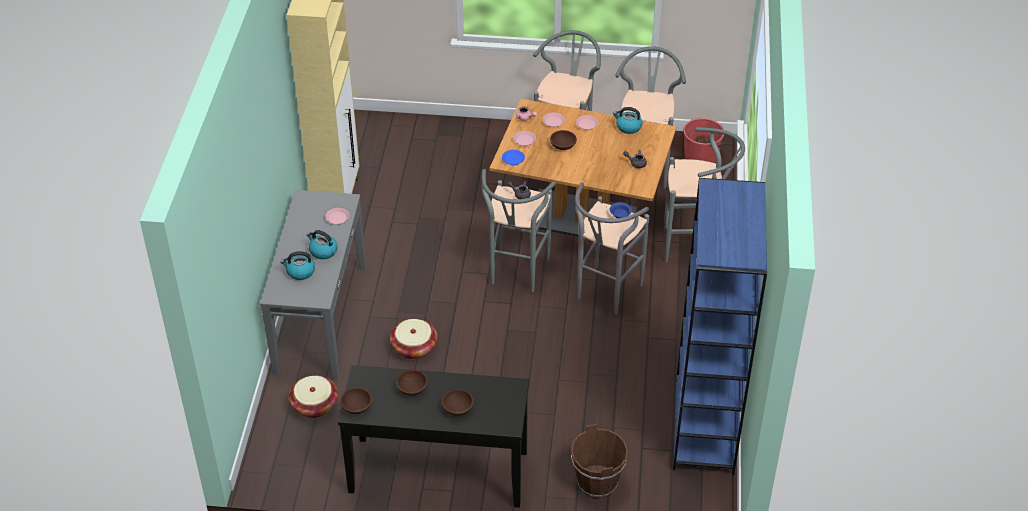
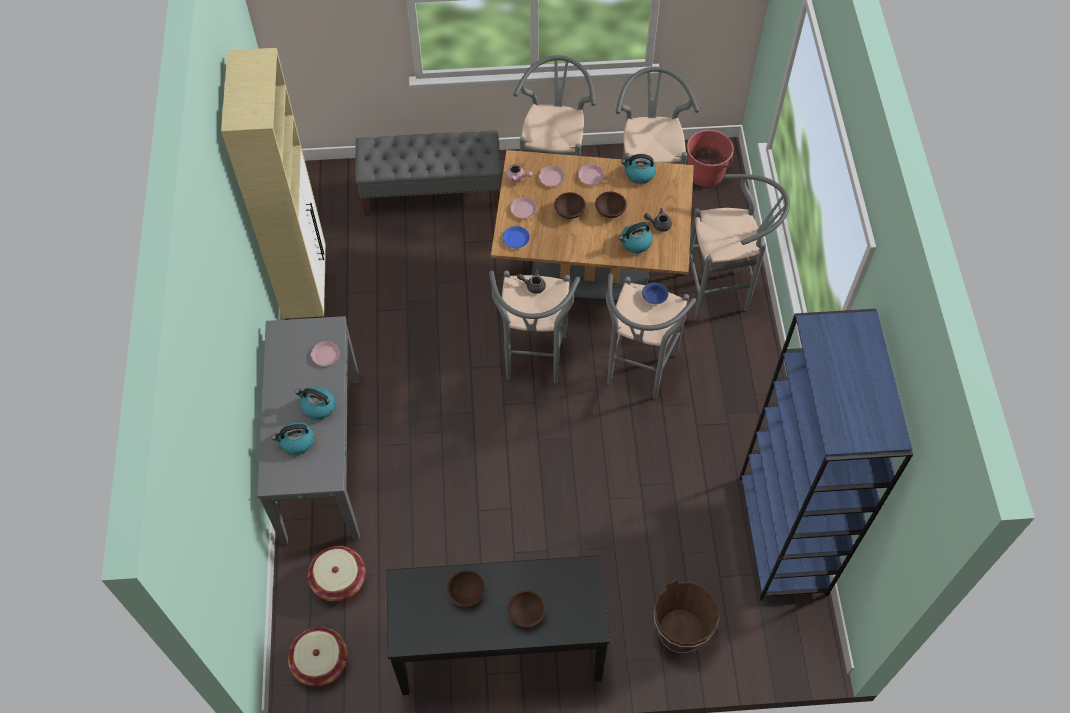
camera: 10 degrees left, 15 degrees up
(357, 407) = (406, 631): brown bowl -> brown bowl (610, 211)
(414, 347) = (437, 481): basket -> basket (320, 662)
(459, 144) = (432, 193): none -> grey bench
(612, 173) = (635, 243): none -> kettle

